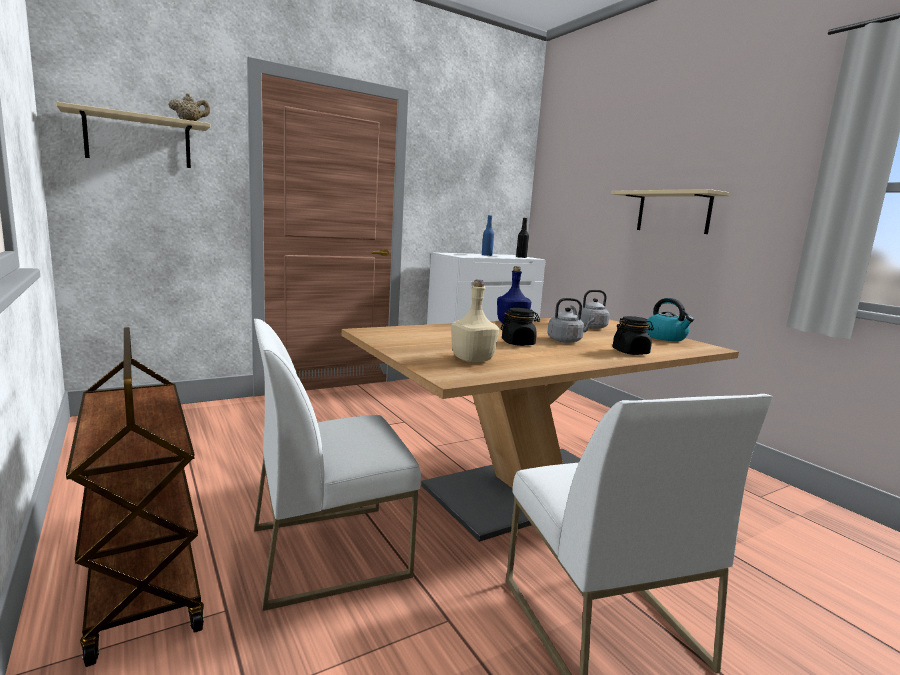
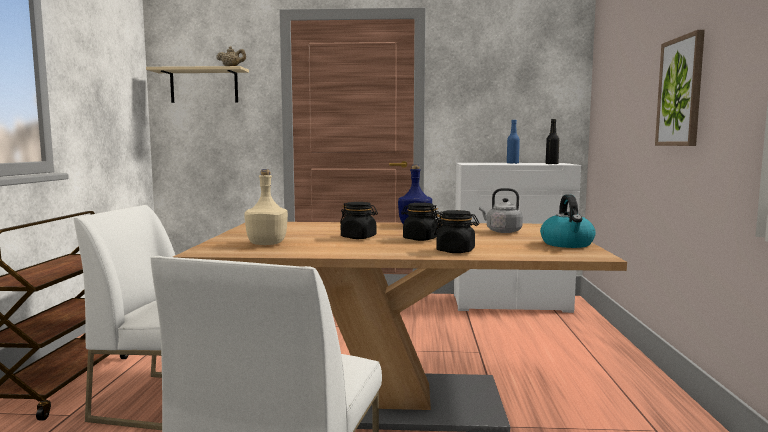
camera: 35 degrees right, 5 degrees down
(566, 340) = (420, 239): grey kettle -> black jar
(673, 212) = (681, 92): beige shelf -> picture

